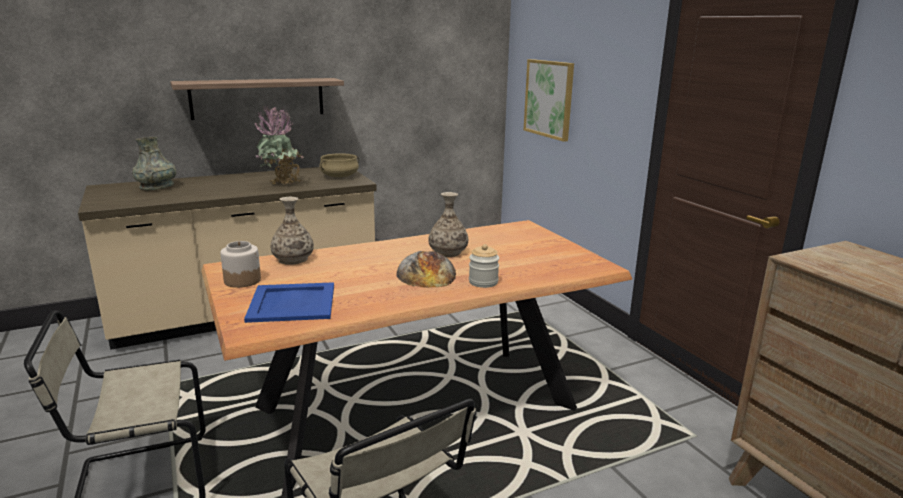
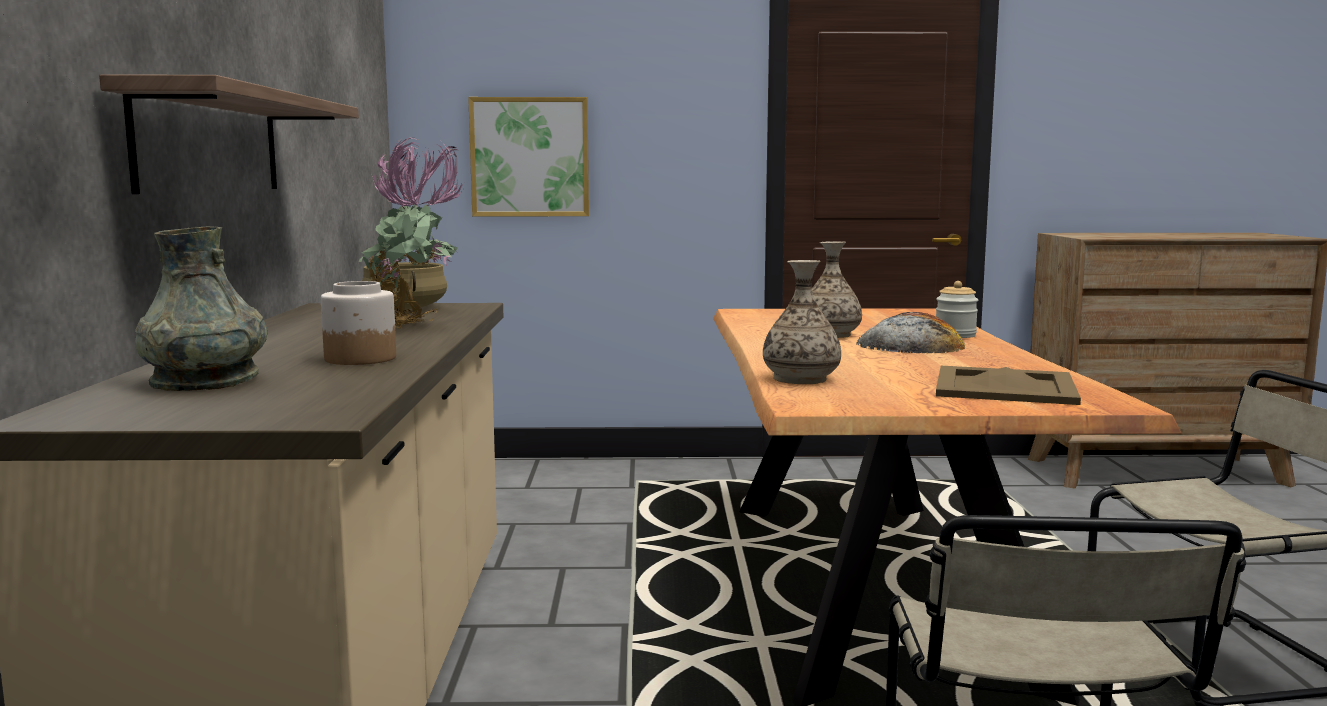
camera: 65 degrees left, 10 degrees down
(242, 280) = (891, 400): jar -> jar (359, 359)
(291, 303) = (1006, 387): blue tray -> beige tray

